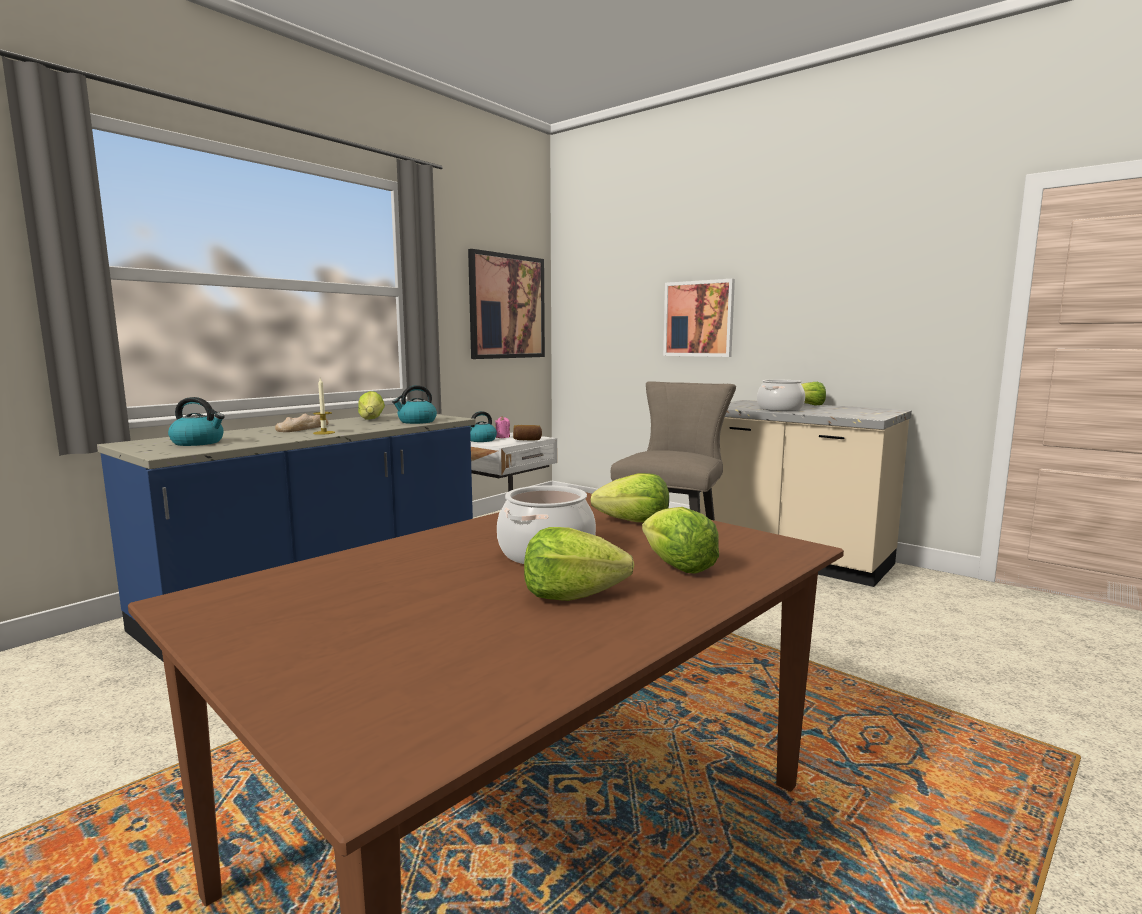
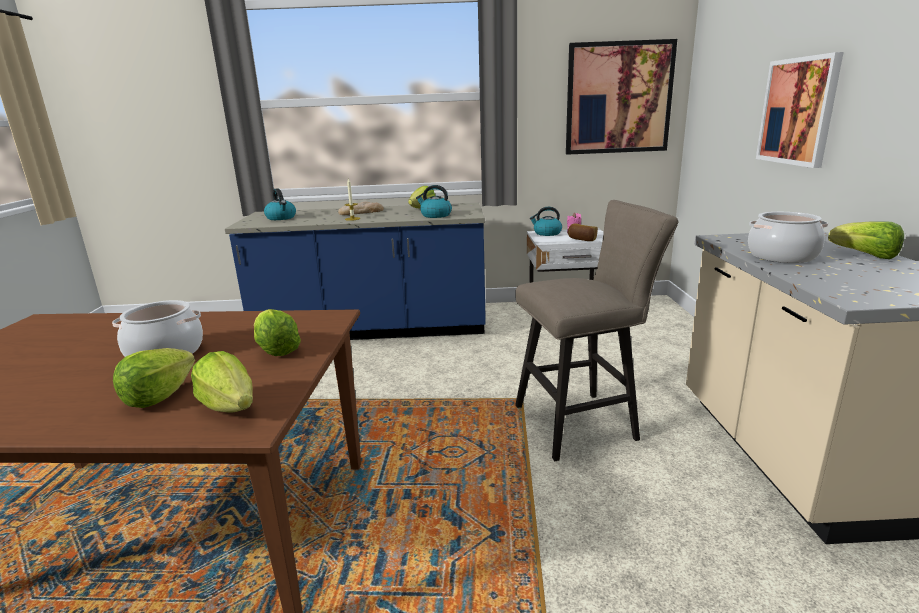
camera: 50 degrees right, 10 degrees up
(572, 595) = (73, 387): lettuce -> lettuce (230, 406)

